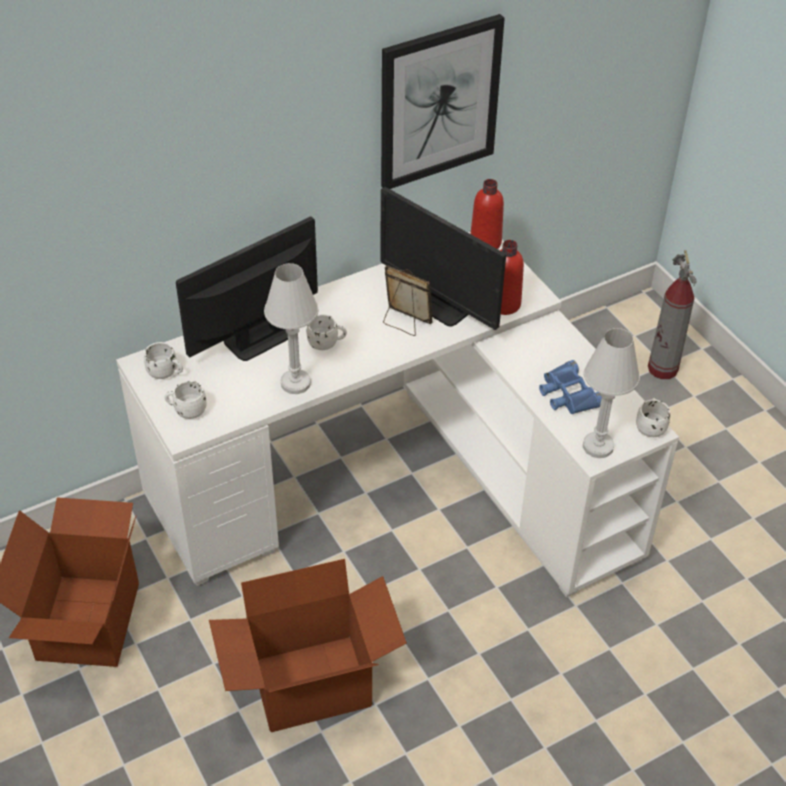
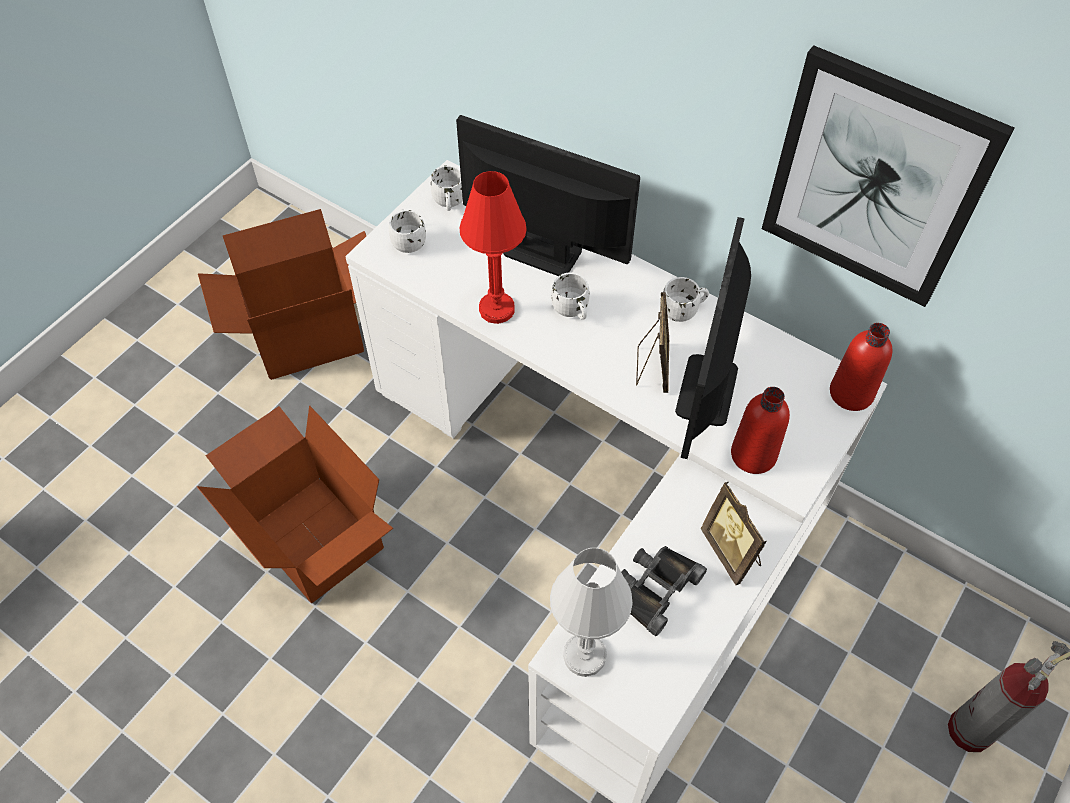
camera: 65 degrees right, 10 degrees up
(295, 383) = (497, 309): white table lamp -> red table lamp
(561, 349) = (732, 552): none -> picture frame
(567, 394) = (655, 588): blue binoculars -> black binoculars
(650, 426) = (656, 709): white mug -> white mug (683, 310)

